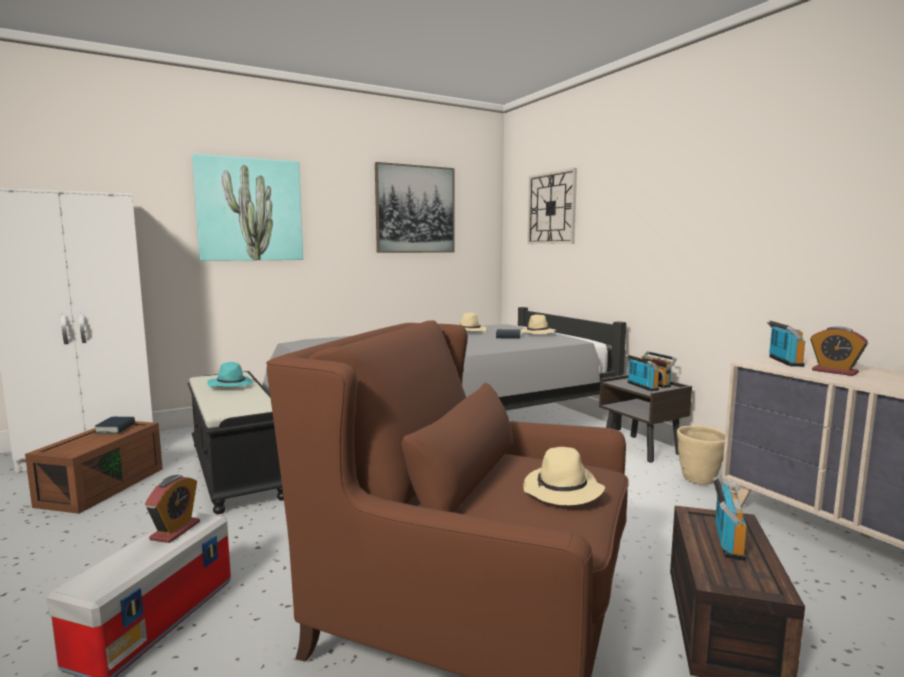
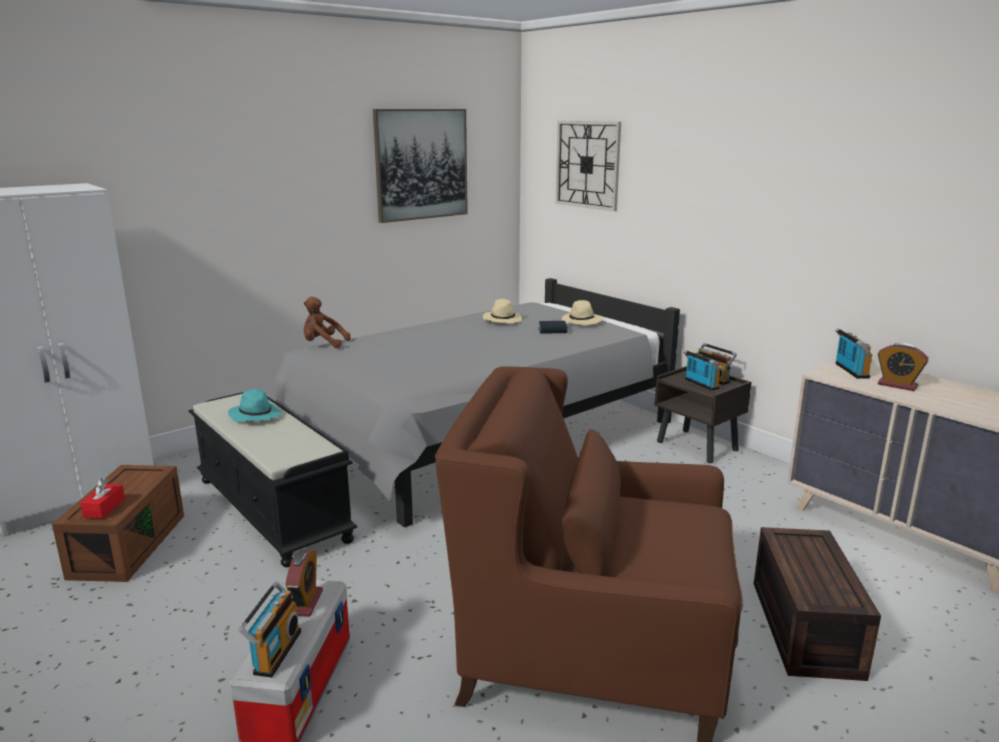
camera: 10 degrees left, 10 degrees up
(75, 446) = (104, 508): none -> red tissue box
(115, 428) = (131, 479): book -> none
(249, 210) = (228, 183): picture -> none
(309, 338) = (323, 344): none -> brown plush toy
(563, 491) = (685, 538): beige hat -> none
(699, 480) = (760, 481): beige planter -> none
(726, 541) = (811, 561): radio -> radio (274, 652)

